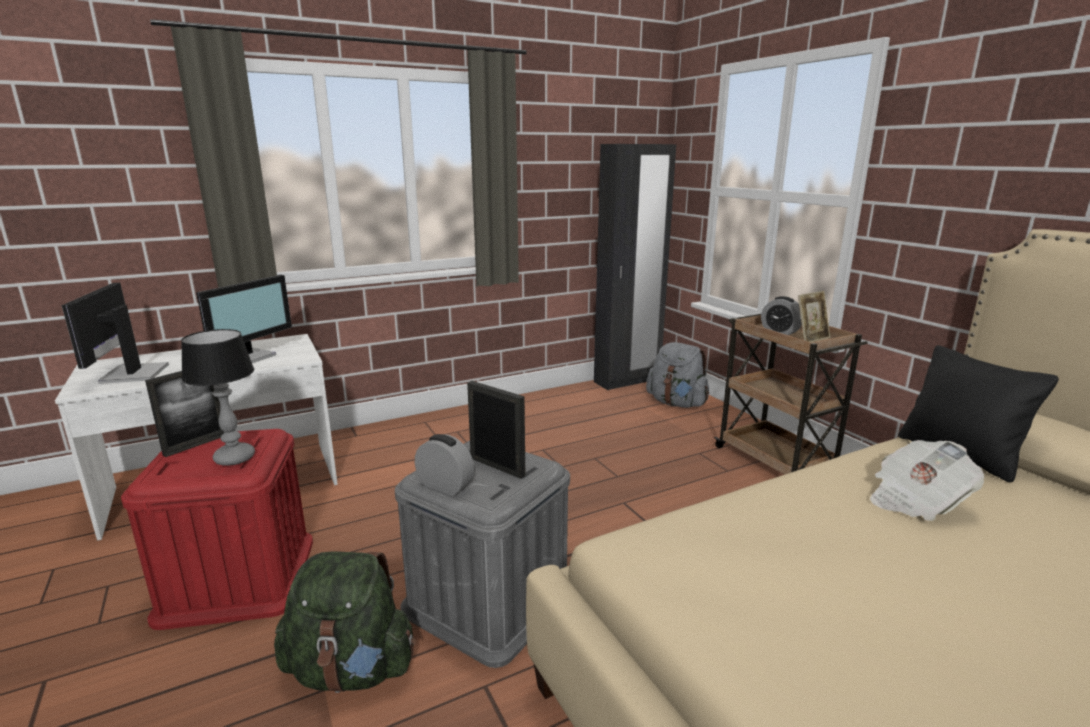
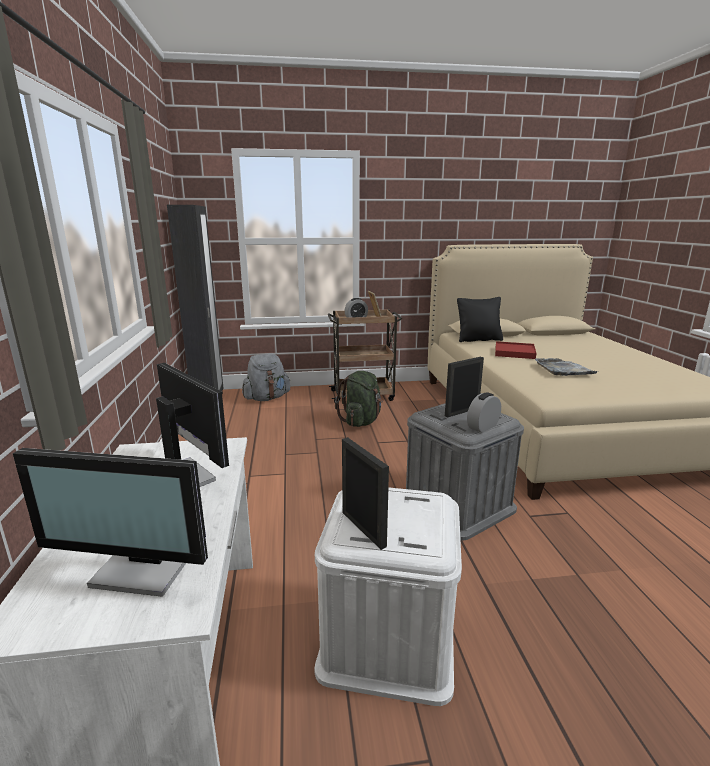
camera: 70 degrees left, 0 degrees up
(234, 458) = (408, 504): table lamp -> none
(238, 578) = (388, 636): red storage box -> white storage box
(351, 670) = (515, 566): green backpack -> green backpack (361, 421)
(846, 566) = (563, 369): none -> grey tray
(916, 500) = (514, 352): newspaper -> red tray

